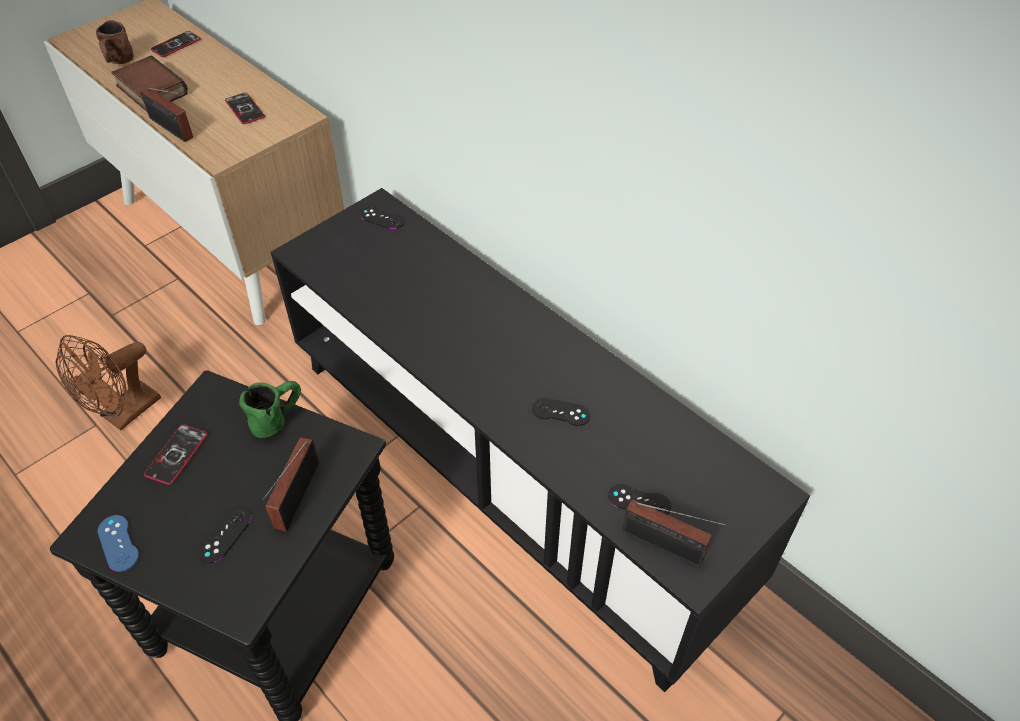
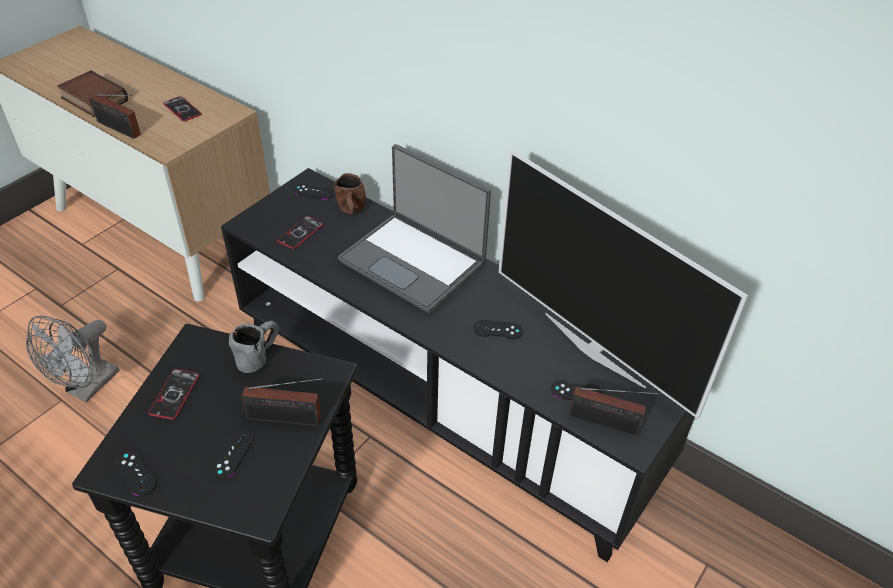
camera: 10 degrees left, 5 degrees down
(118, 62) = (59, 79): brown mug -> brown mug (351, 211)
(118, 543) = (136, 472): blue game controller -> black game controller
(125, 414) = (87, 388): brown fan -> grey fan
(176, 45) = (109, 62): phone -> phone (300, 233)
(278, 417) = (259, 355): green mug -> grey mug
(294, 499) = (288, 419): radio -> radio turned 90 degrees counterclockwise
(480, 317) = (414, 262): none -> laptop
(672, 448) = (594, 348): none -> television

